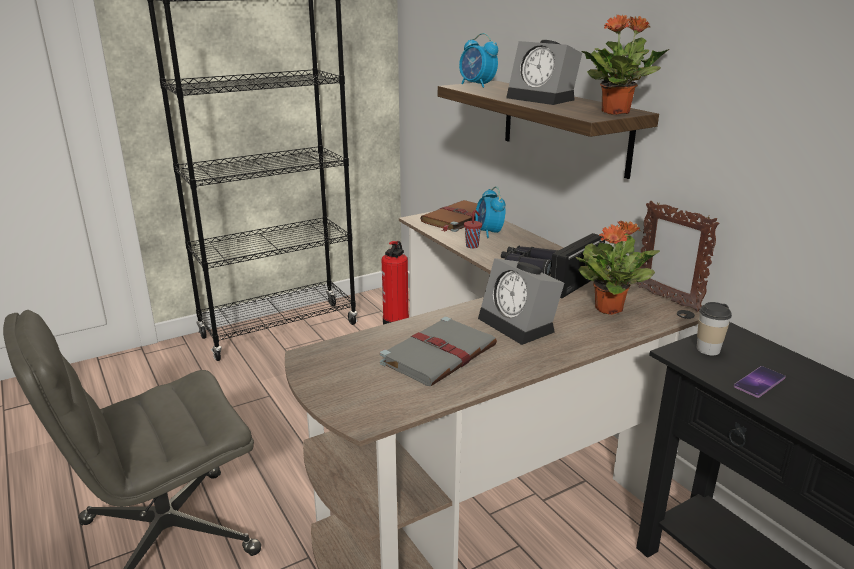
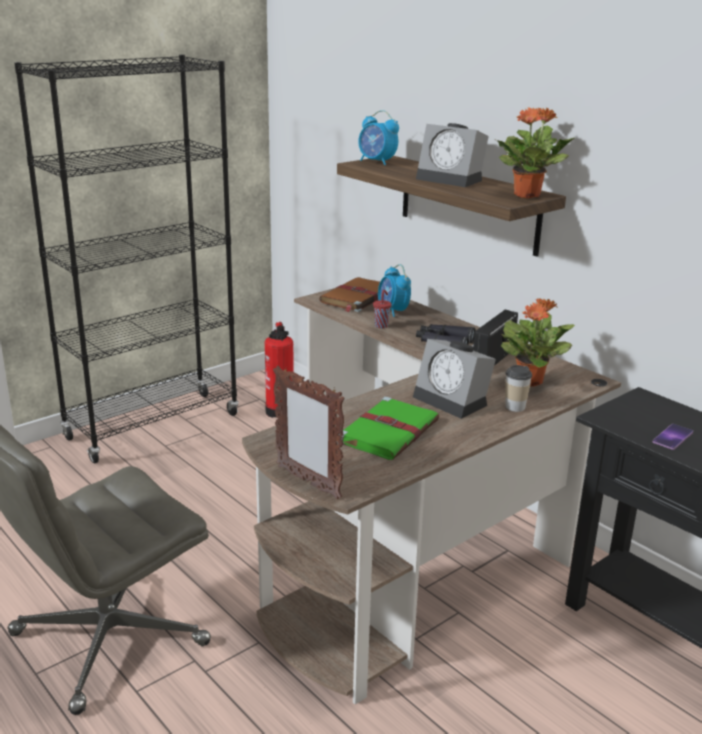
camera: 10 degrees left, 0 degrees up
(440, 354) = (389, 431): grey book -> green book
(667, 299) = (580, 369): picture frame -> picture frame (308, 482)
(708, 349) = (625, 412): cup -> cup (515, 407)

